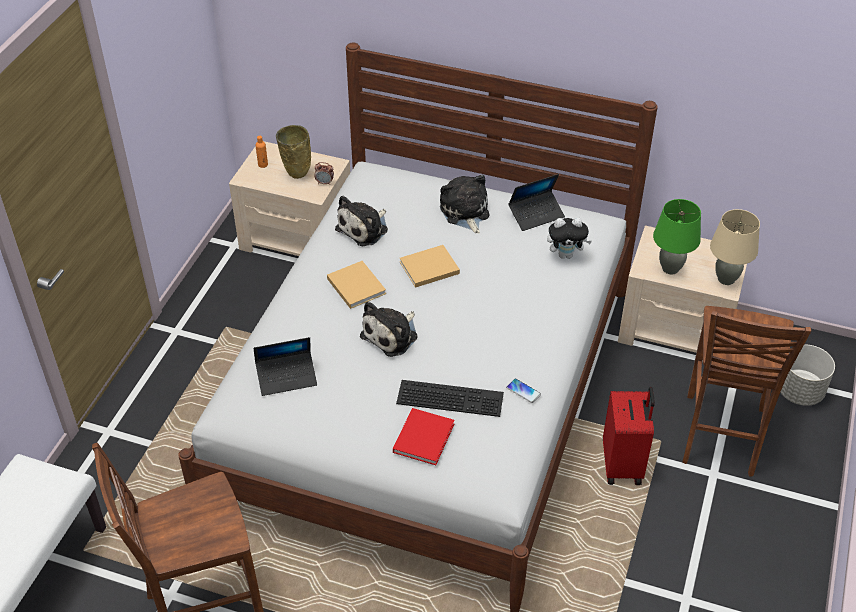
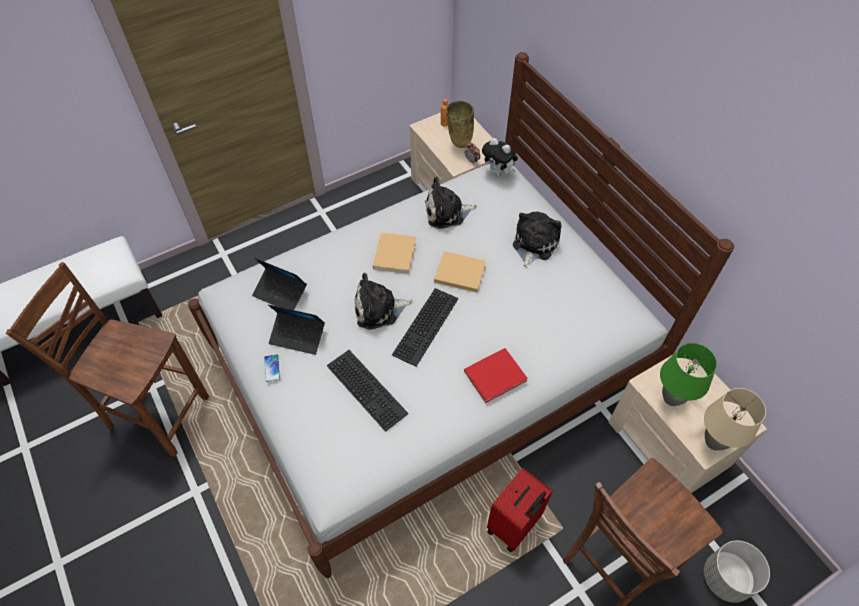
camera: 40 degrees right, 10 degrees up
(424, 436) = (318, 406): red book -> red book (496, 375)
(448, 324) = (427, 327): none -> keyboard
(523, 391) = (424, 423): phone -> phone (272, 368)
(536, 215) = (587, 280): laptop -> laptop (297, 336)
(566, 255) = (577, 330): plush toy -> plush toy (498, 172)

